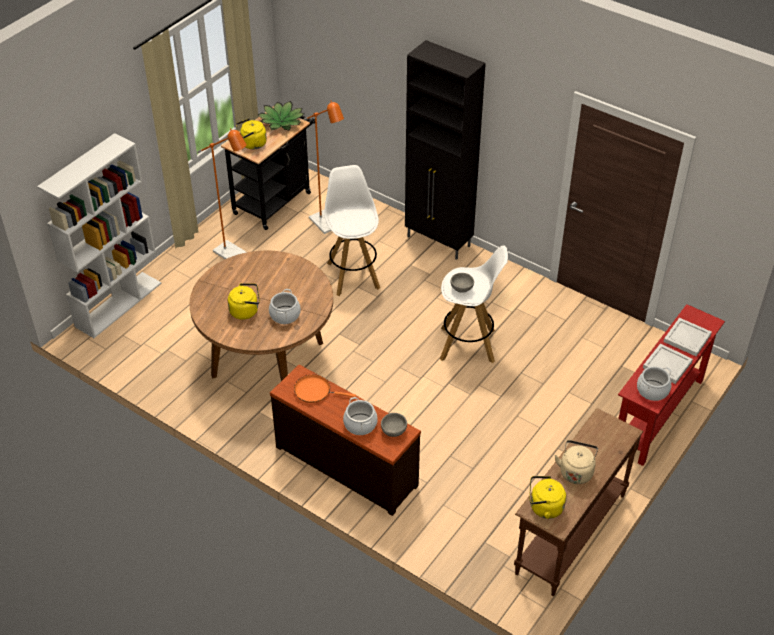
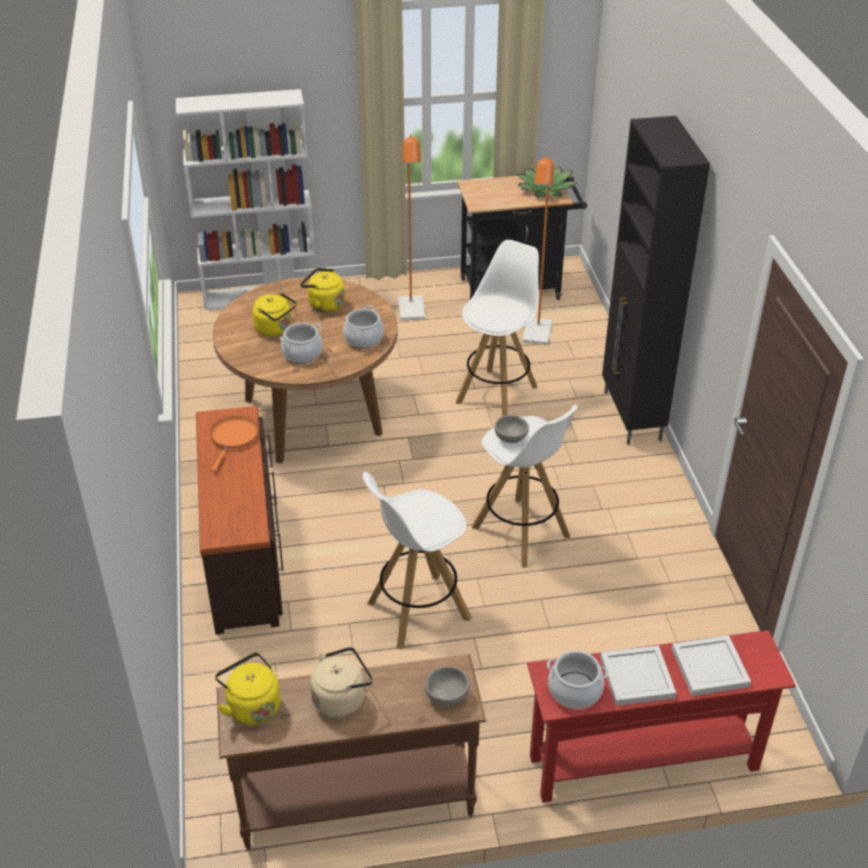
camera: 45 degrees right, 5 degrees down
(252, 144) = (487, 193): yellow kettle -> yellow kettle (324, 304)
(315, 391) = (233, 438): orange frying pan -> orange frying pan turned 45 degrees clockwise
(360, 424) = (225, 495): cooking pot -> cooking pot (364, 339)
(394, 430) = (245, 523): grey bowl -> grey bowl (447, 696)
(474, 423) = (417, 611): none -> white stool

